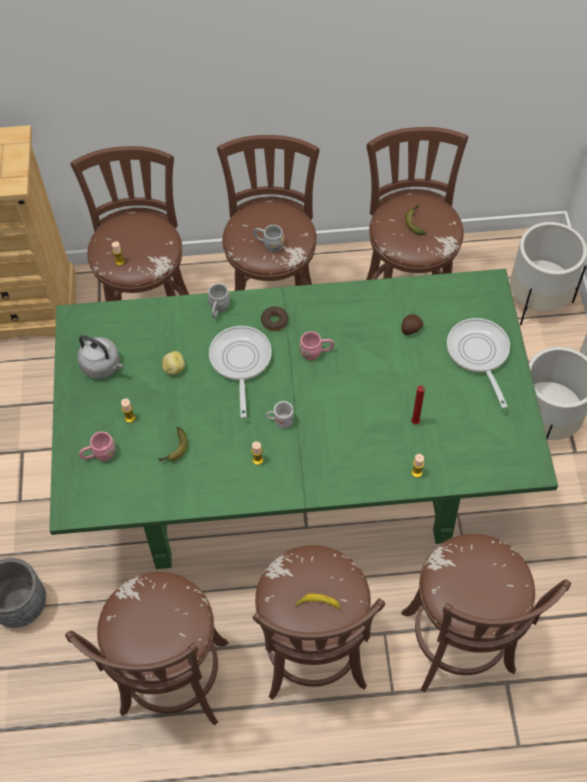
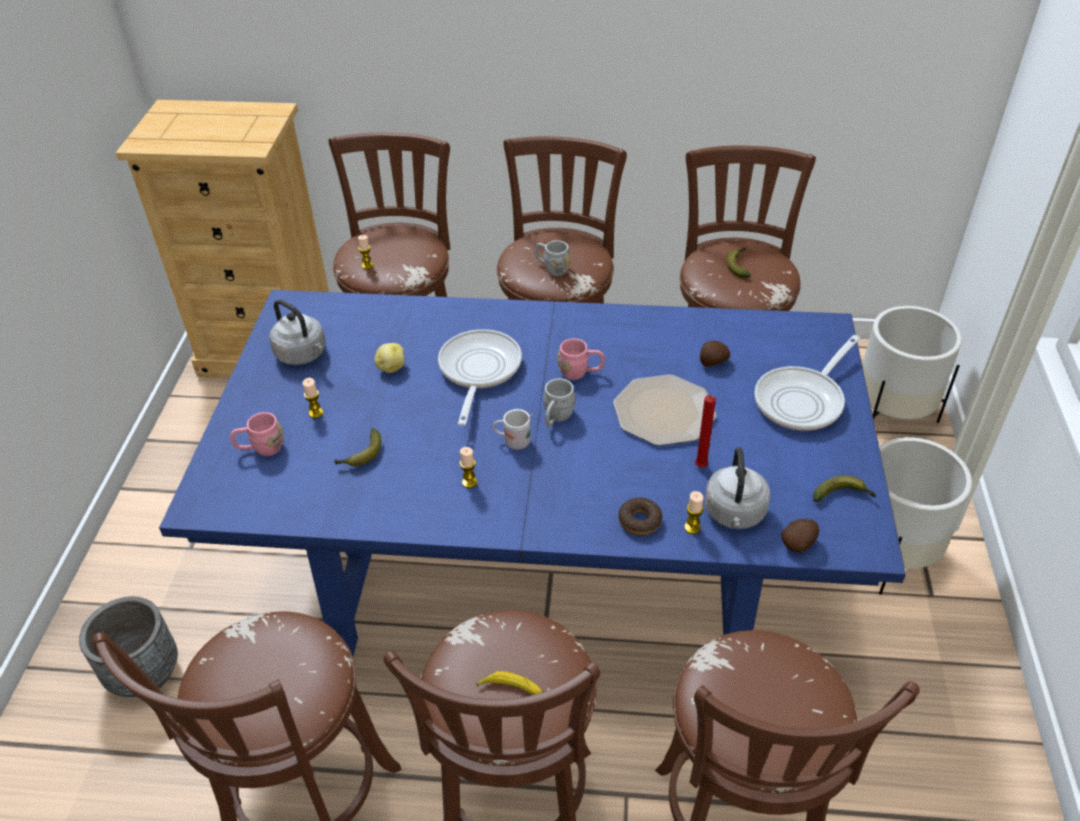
camera: 10 degrees right, 15 degrees down
(218, 309) = (467, 314): grey mug -> grey mug (556, 418)
(274, 321) = (535, 334): donut -> donut (639, 521)
(294, 478) = (541, 572): green dining table -> blue dining table
(382, 380) = (663, 412): none -> plate
(443, 457) = (734, 514): none -> grey kettle
(478, 354) = (803, 400): frying pan -> frying pan turned 135 degrees counterclockwise
(488, 474) = (799, 543): none -> potato
(513, 431) = (843, 495): none -> banana

